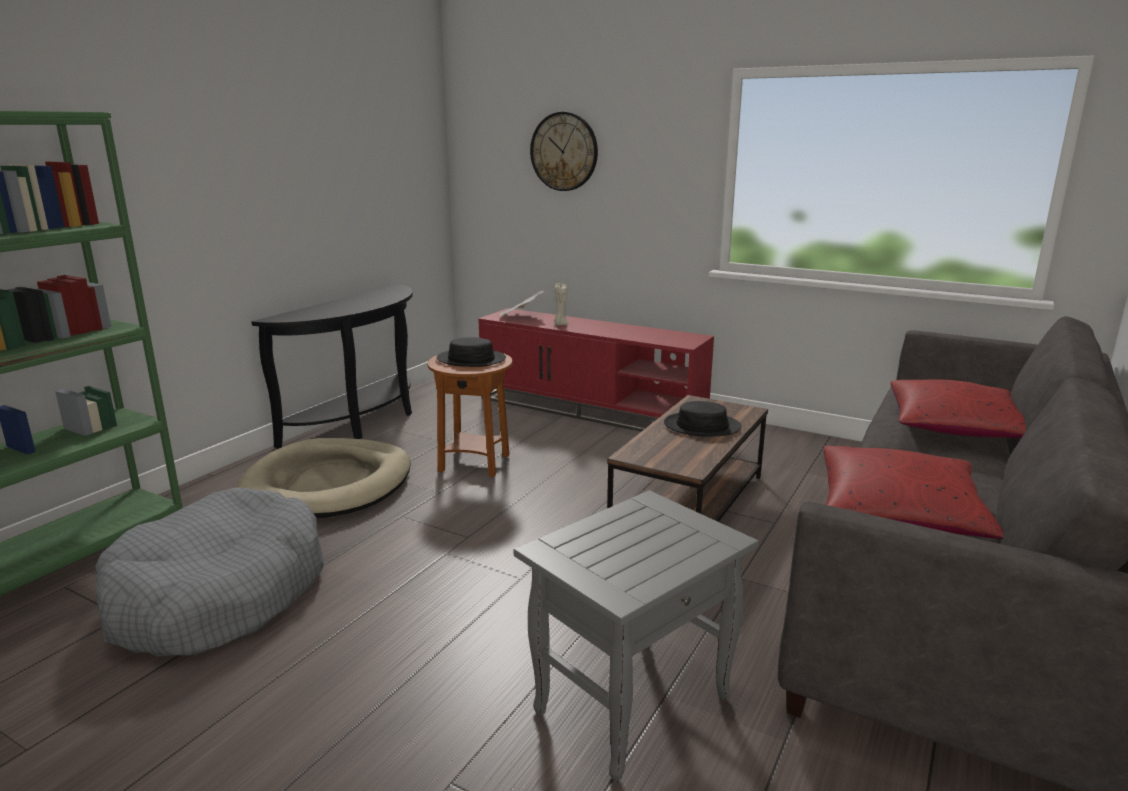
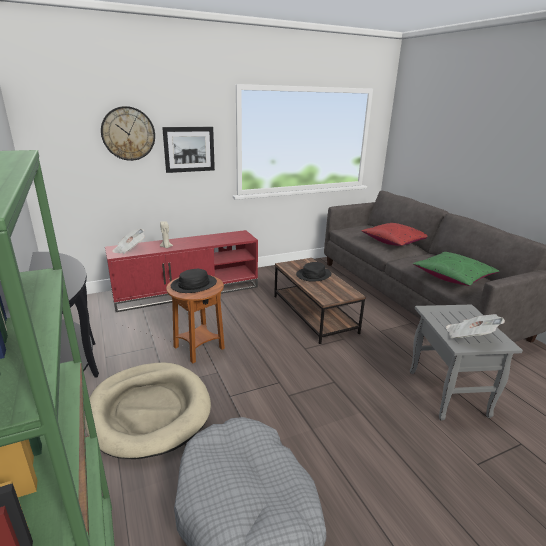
camera: 55 degrees left, 5 degrees up
(595, 554) = (469, 337): none -> newspaper
(645, 180) = (189, 149): none -> picture
(898, 512) = (453, 277): red pillow -> green pillow

